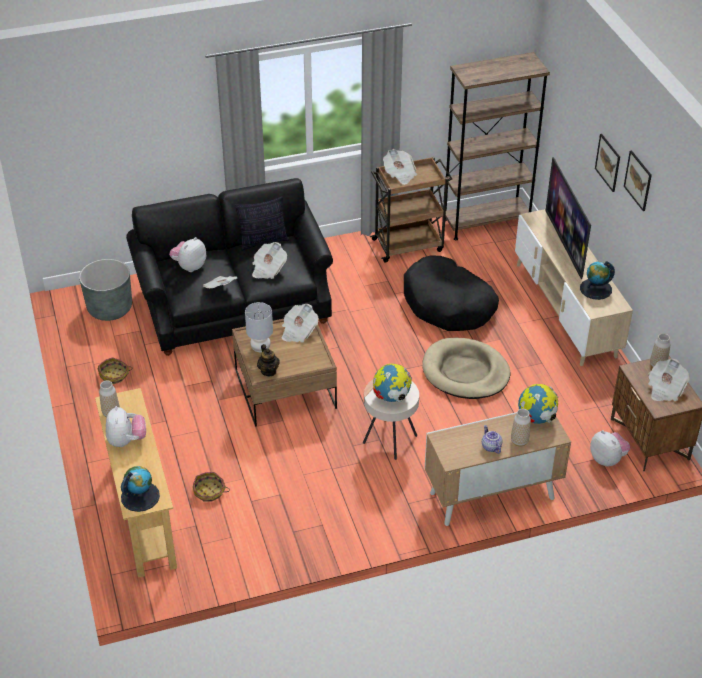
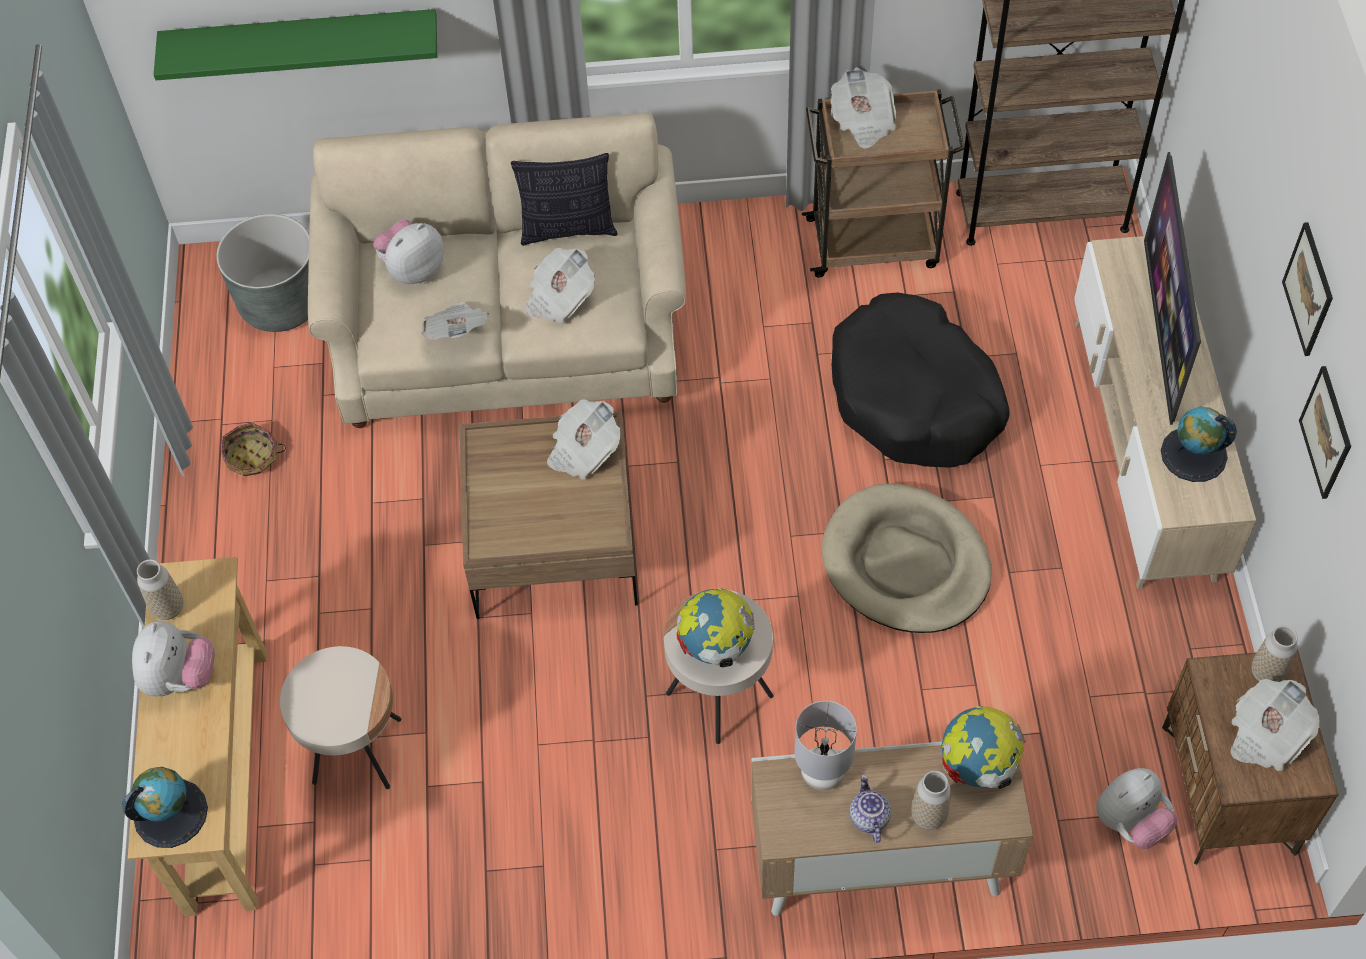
camera: 15 degrees right, 15 degrees up
(122, 157) = (301, 39): none -> green shelf
(209, 492) = (357, 751): basket -> beige side table
(235, 305) = (510, 332): black sofa -> beige sofa
(261, 348) = (502, 477): grey table lamp -> grey table lamp (823, 774)
(268, 371) = (503, 535): teapot -> none
(607, 459) = (1130, 821): plush toy -> plush toy turned 75 degrees clockwise
(608, 162) = (1266, 213): picture -> picture (1326, 432)

